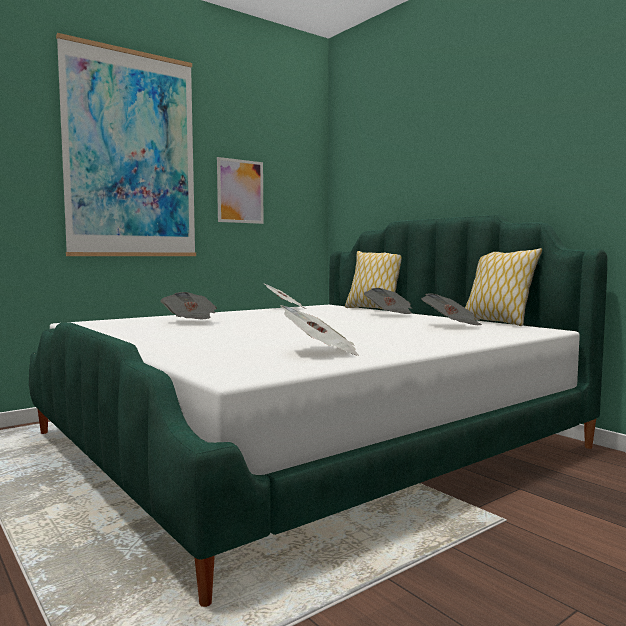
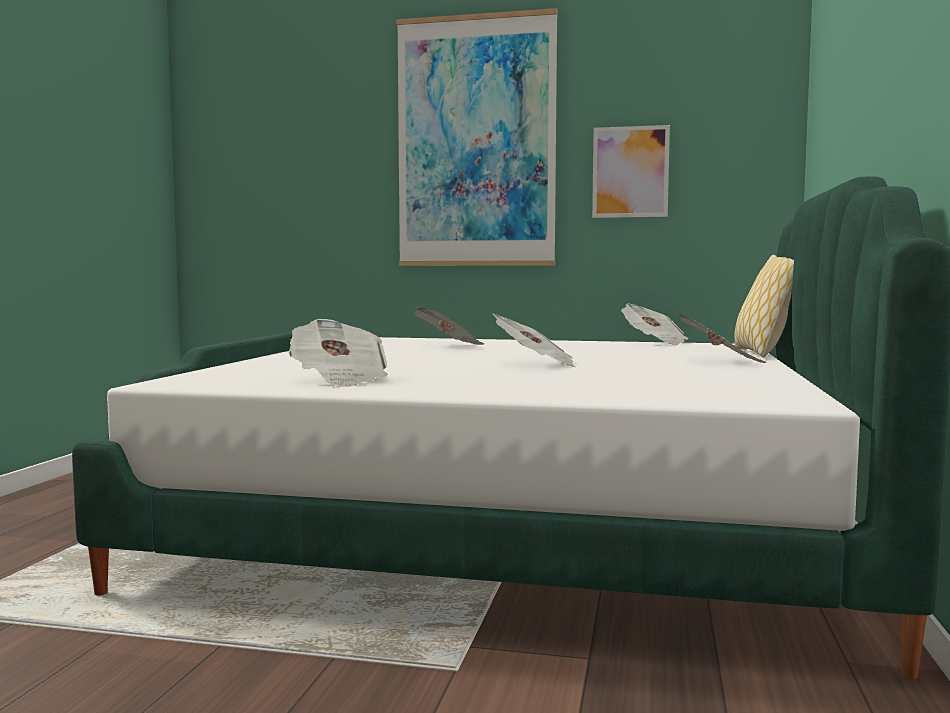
camera: 50 degrees right, 0 degrees up
(452, 326) = (689, 381): newspaper -> newspaper (536, 364)
(497, 322) = (810, 386): pillow -> none

